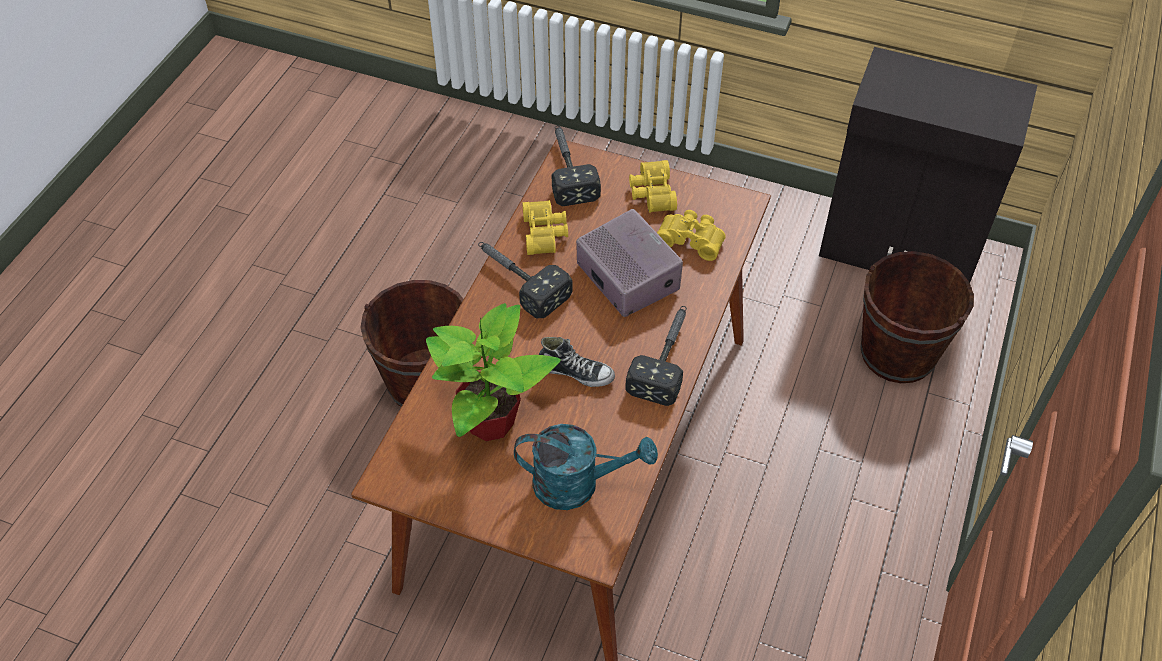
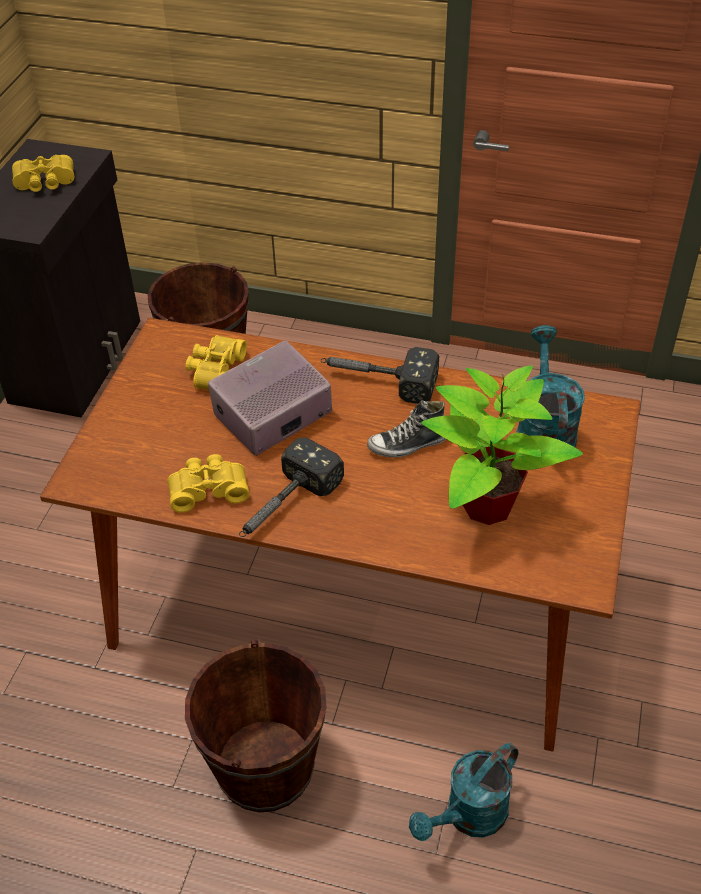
camera: 95 degrees left, 5 degrees down
(350, 517) = (468, 817): none -> turquoise watering can
(567, 169) = (99, 479): hammer -> none
(576, 372) = (408, 444): shoe -> shoe turned 120 degrees counterclockwise
(651, 193) = (143, 405): yellow binoculars -> yellow binoculars (45, 183)

